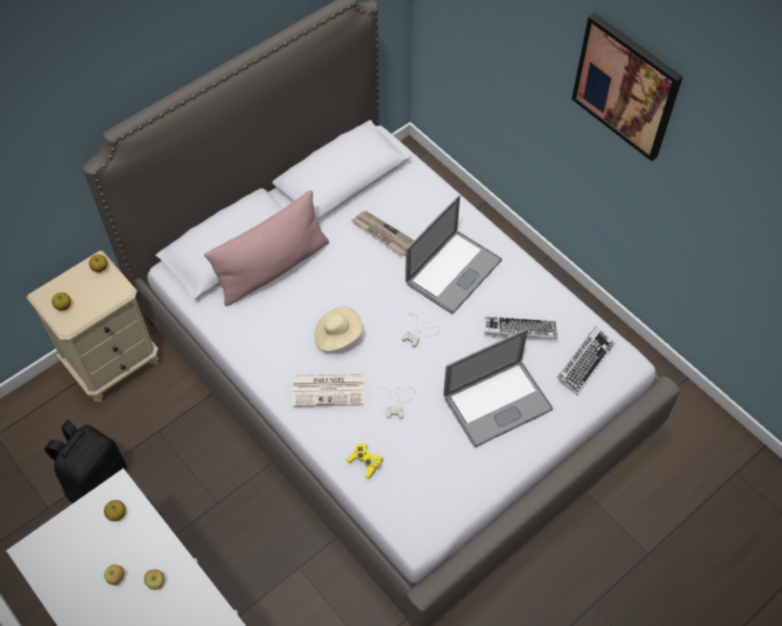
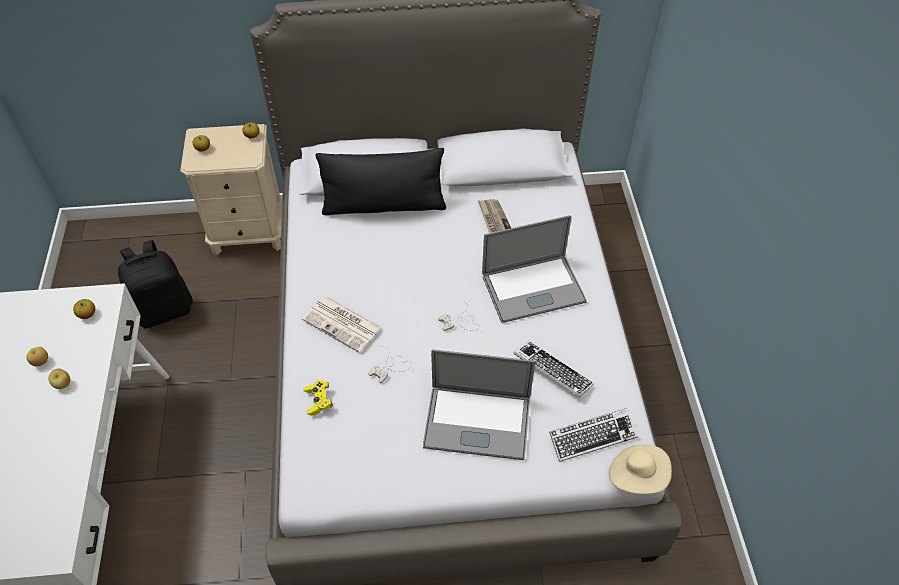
camera: 35 degrees right, 5 degrees down
(273, 268) = (384, 206): pink pillow -> black pillow
(337, 336) = (388, 285): beige hat -> beige hat (637, 475)
(626, 86) = (771, 163): picture -> none

